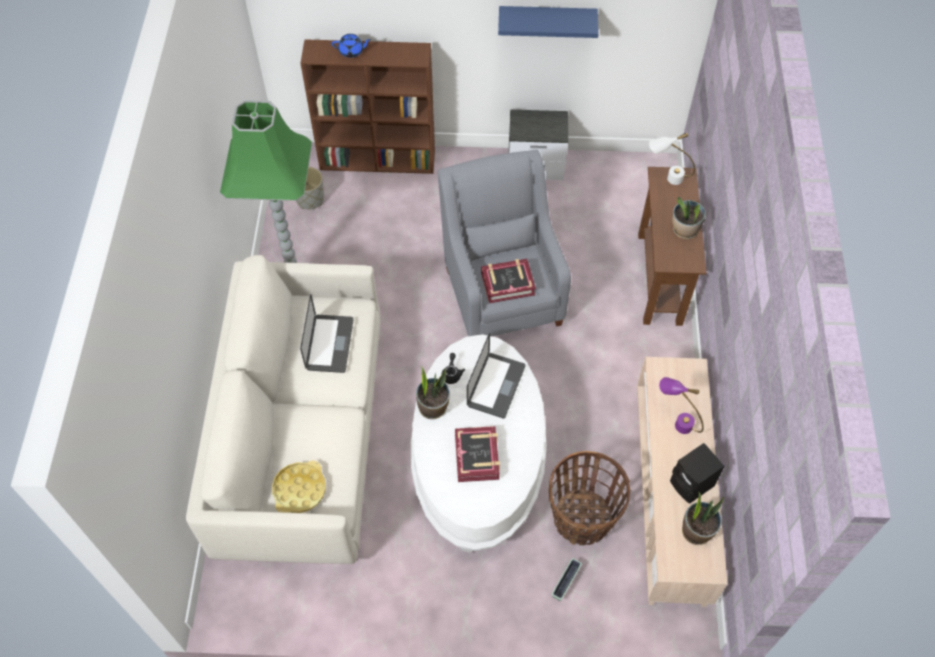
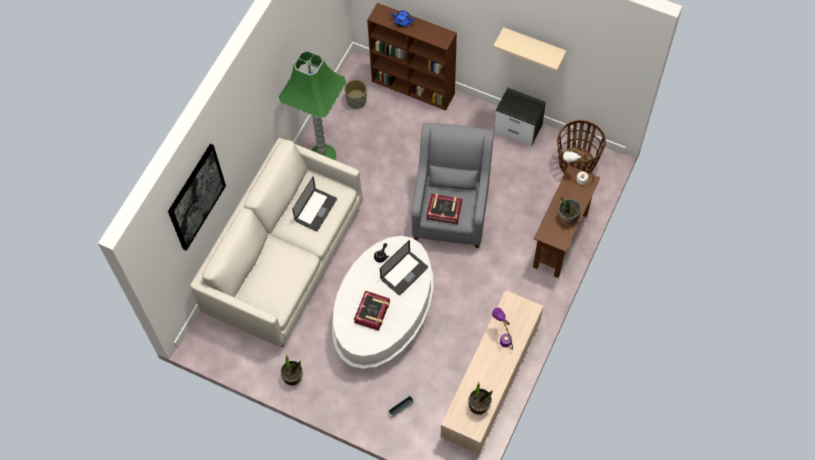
camera: 25 degrees right, 5 degrees up
(155, 366) = (196, 197): none -> picture
(299, 490) = (261, 292): yellow tray -> none
(433, 407) = (360, 272): potted plant -> potted plant (293, 377)
(547, 20) = (533, 45): blue shelf -> beige shelf
(582, 518) = (429, 374): basket -> basket (576, 164)
(692, 485) = (491, 378): black speaker -> none

